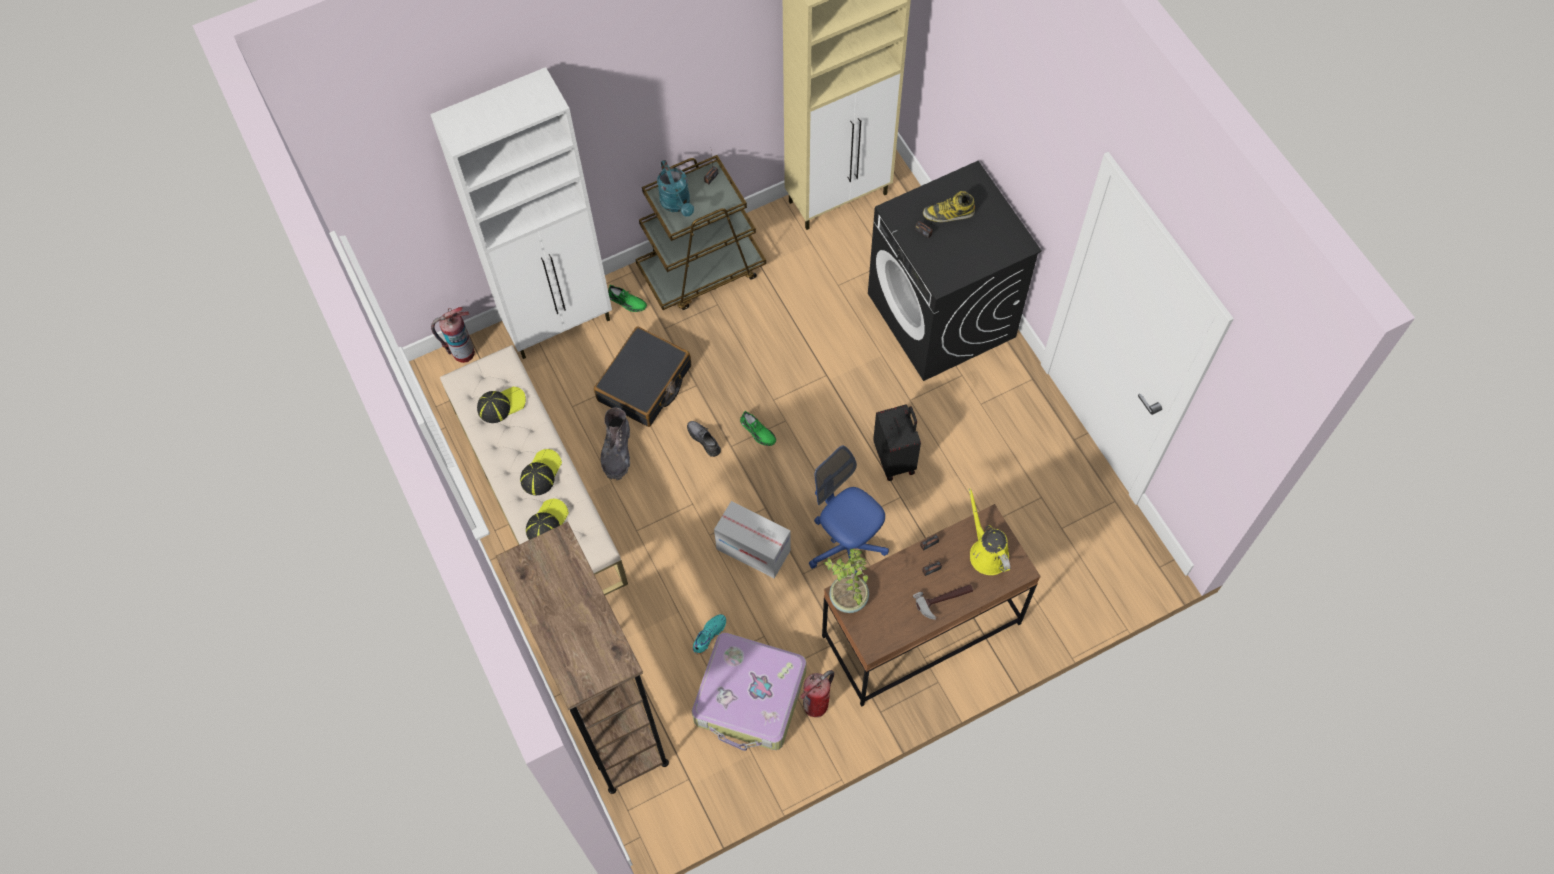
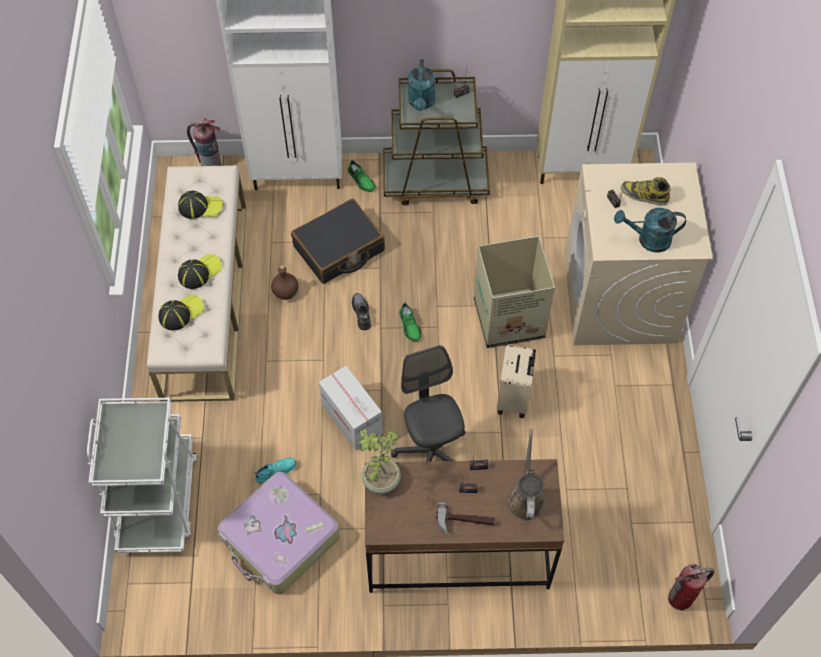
camera: 25 degrees right, 5 degrees down
(609, 715) = (158, 498): brown bookcase -> white cart
(617, 451) = (286, 292): grey boot -> brown bottle
(816, 705) = (331, 573): fire extinguisher -> fire extinguisher (680, 599)
(846, 547) = (431, 453): blue office chair -> grey office chair
(850, 381) = (510, 318): none -> cardboard box
(895, 459) = (514, 398): black suitcase -> beige suitcase
(942, 316) = (619, 299): black washing machine -> beige washing machine
(975, 257) = (648, 240): none -> turquoise watering can
(986, 552) = (526, 497): yellow watering can -> brown watering can

